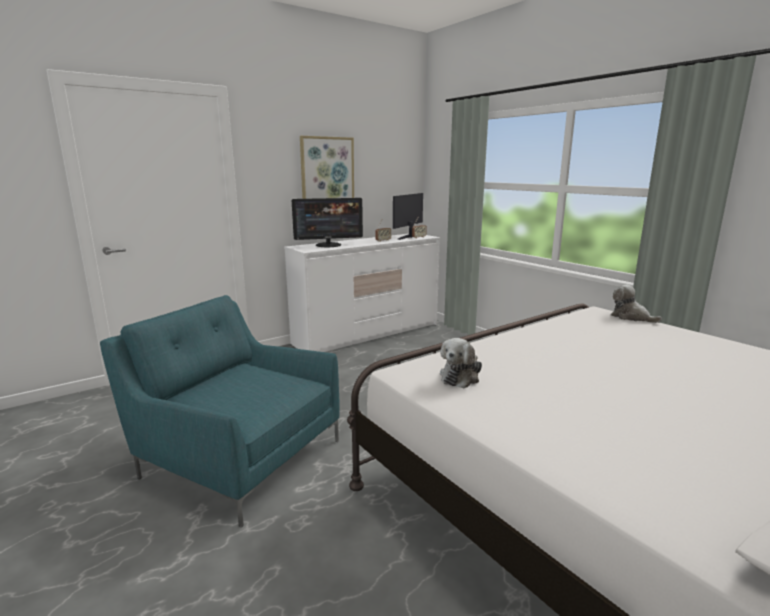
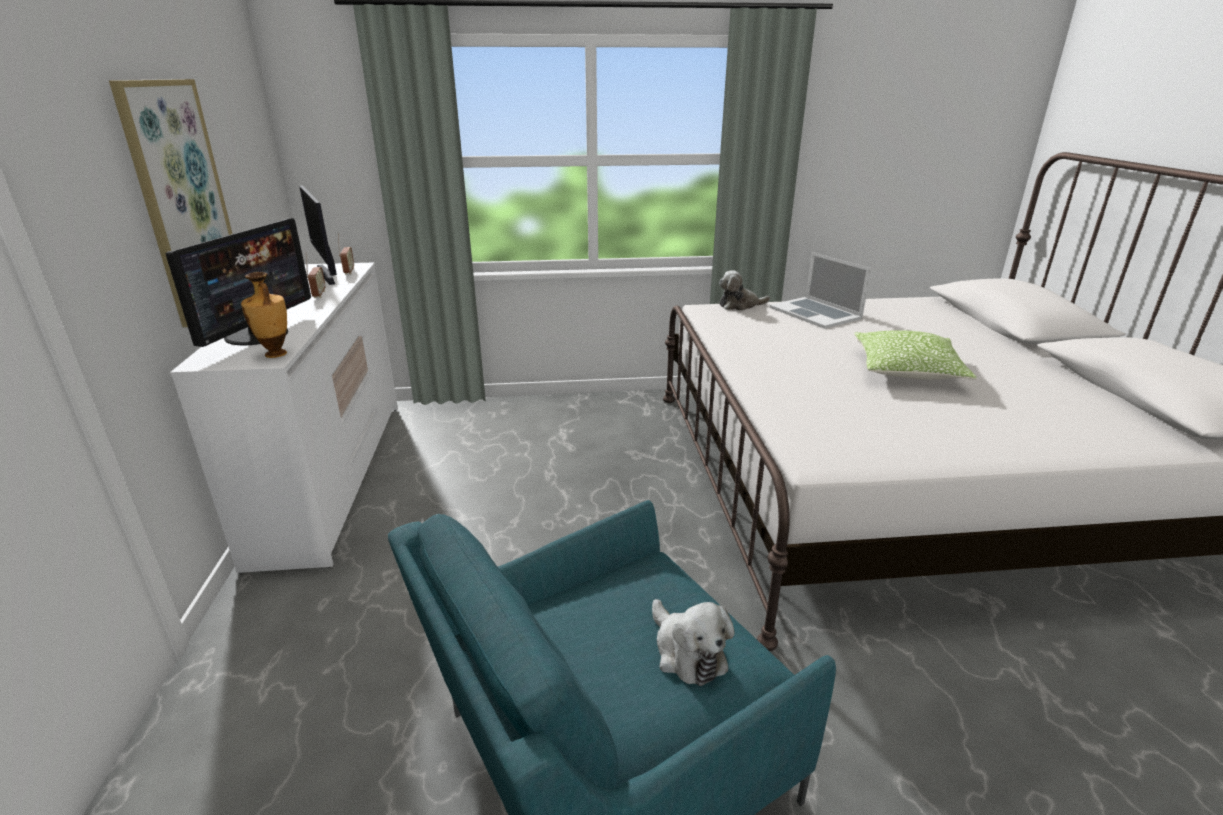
camera: 60 degrees left, 10 degrees up
(313, 250) = (276, 354): none -> vase
(461, 376) = (849, 432): plush toy -> plush toy (687, 652)
(626, 386) = (907, 370): none -> pillow
(683, 340) = (815, 313): none -> laptop

